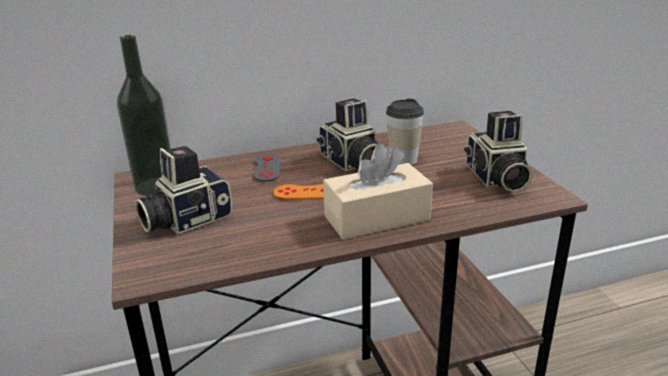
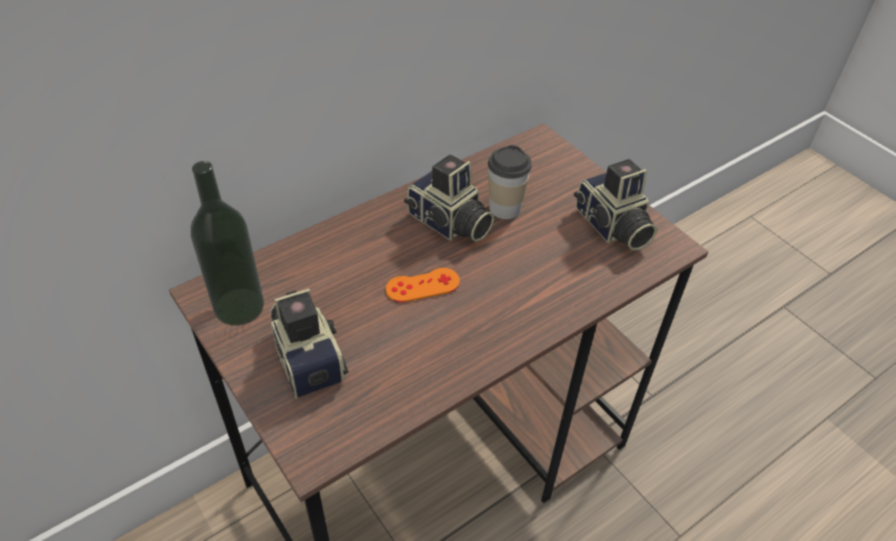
camera: 20 degrees left, 20 degrees up
(185, 219) = (308, 357): camera -> camera turned 120 degrees clockwise
(267, 168) = (357, 249): grey game controller -> none
(377, 218) = (515, 313): beige tissue box -> none

